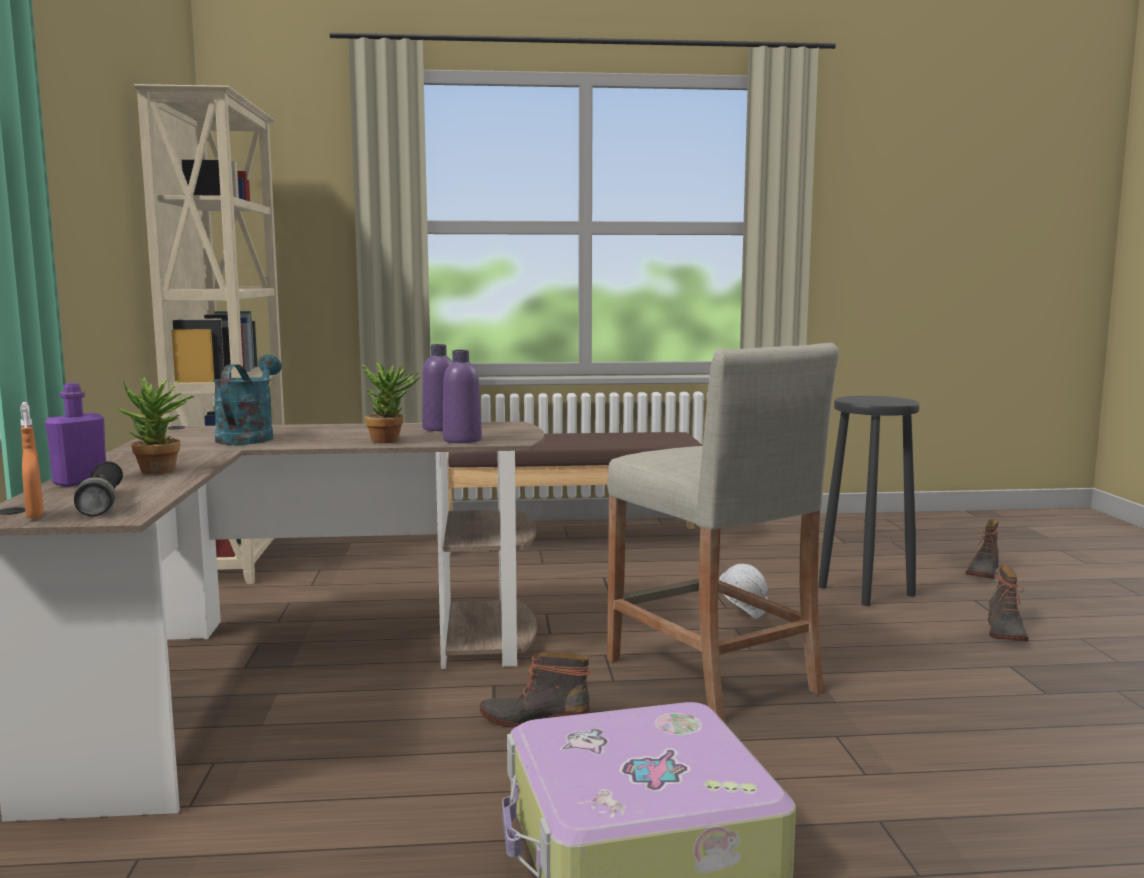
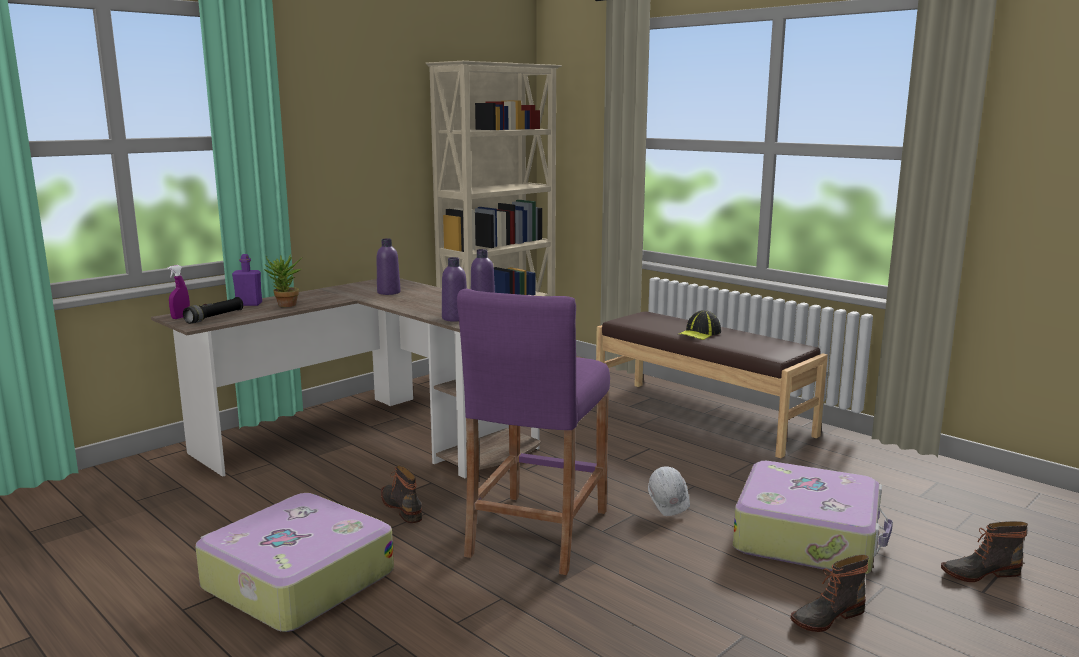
camera: 50 degrees right, 5 degrees up
(35, 515) = (181, 317): orange spray bottle -> purple spray bottle
(249, 437) = (388, 292): turquoise watering can -> purple bottle
(390, 440) = (428, 310): potted plant -> none
(572, 440) = (699, 333): none -> cap
(711, 675) = (537, 532): beige stool -> purple stool
(865, 591) = (808, 536): black stool -> suitcase

